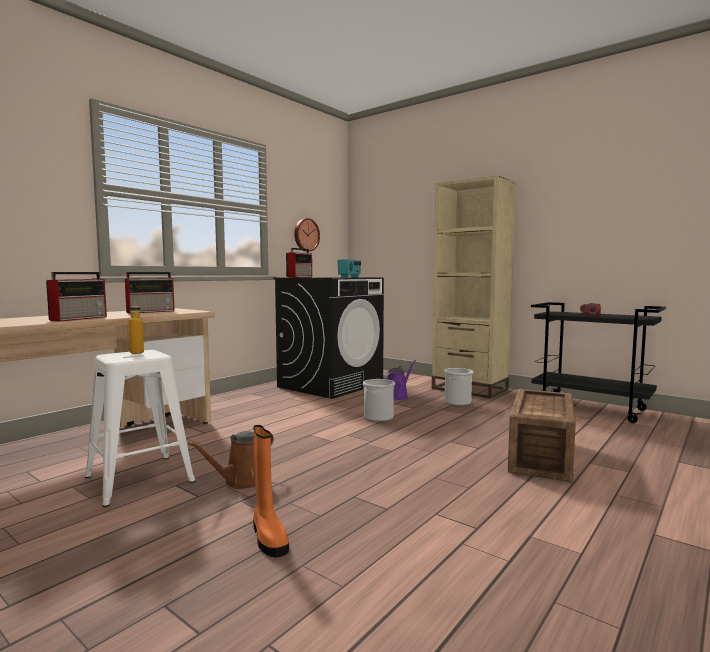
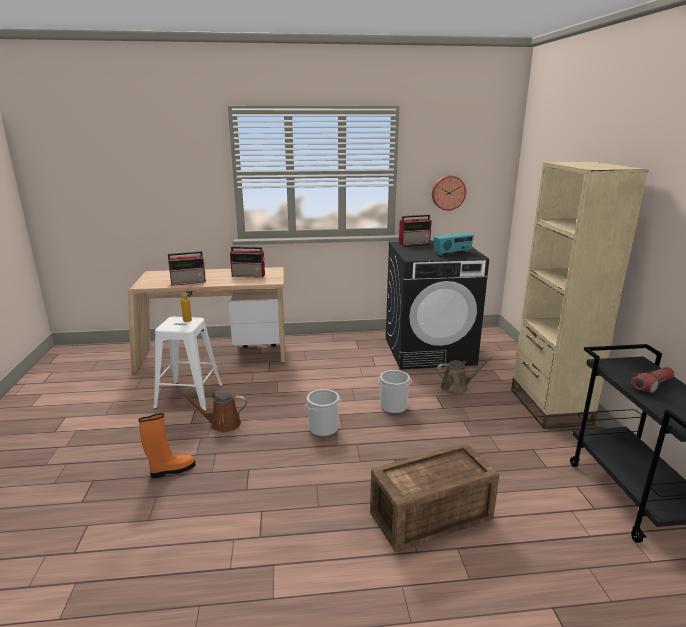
camera: 45 degrees right, 15 degrees up
(268, 537) = (171, 470): orange boot -> orange boot turned 135 degrees counterclockwise
(397, 396) = (457, 387): purple watering can -> brown watering can
(457, 402) = (496, 419): bucket -> bucket (323, 428)

